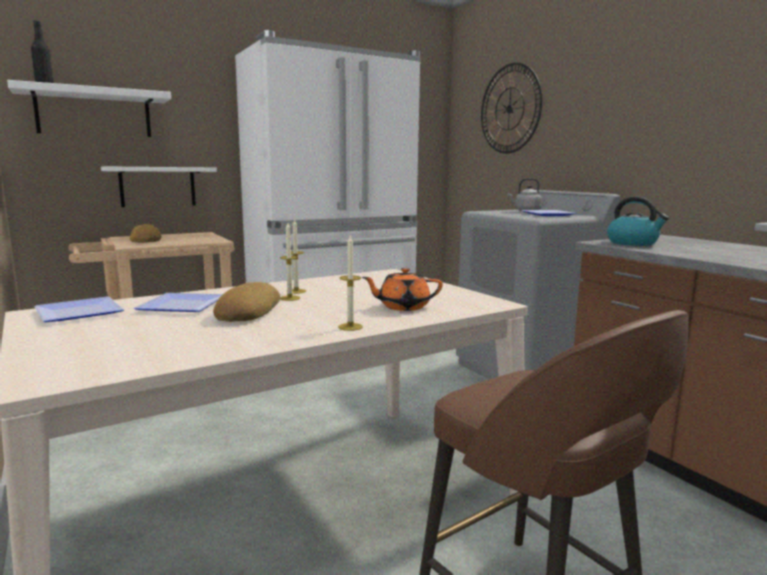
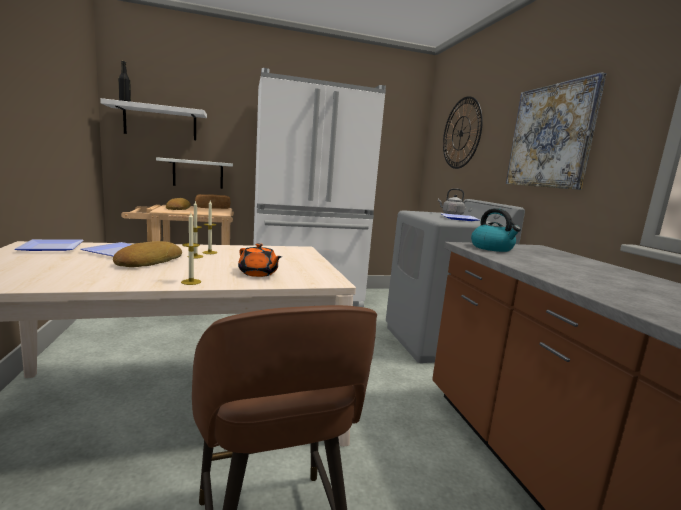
camera: 15 degrees right, 0 degrees up
(188, 234) = (213, 208): none -> bread
(403, 307) = (258, 273): orange teapot -> orange teapot turned 150 degrees counterclockwise
(645, 109) = (551, 136): none -> picture

